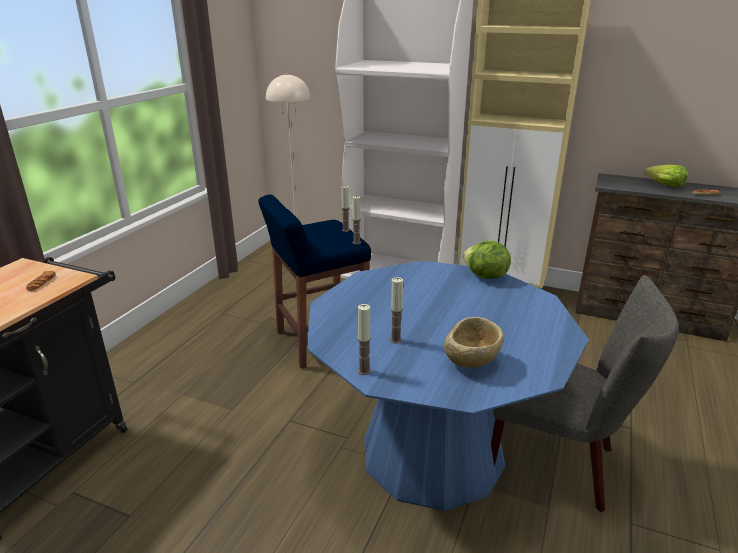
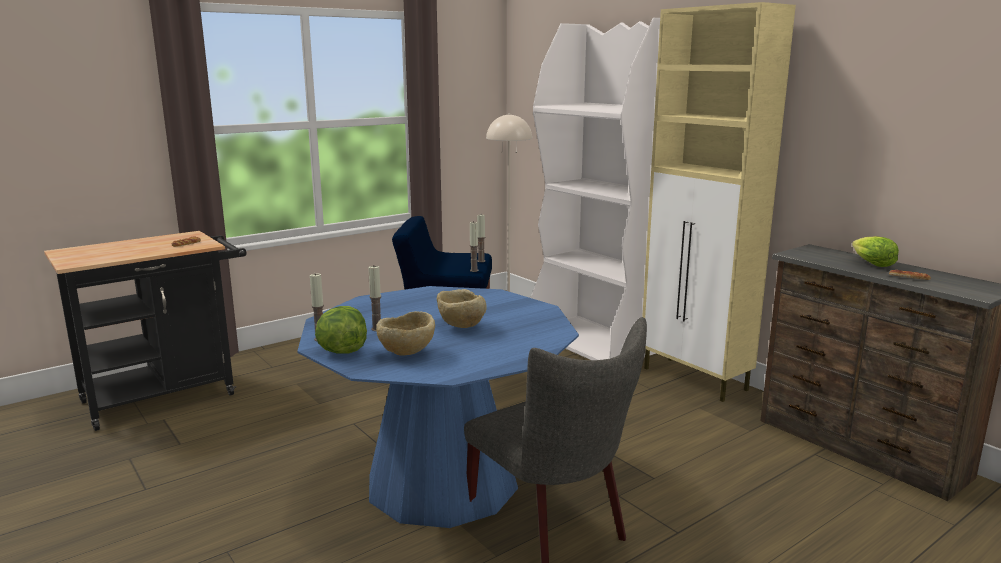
camera: 30 degrees right, 10 degrees down
(461, 314) = (460, 327): none -> beige bowl
(485, 276) = (536, 309): lettuce -> lettuce (342, 351)

